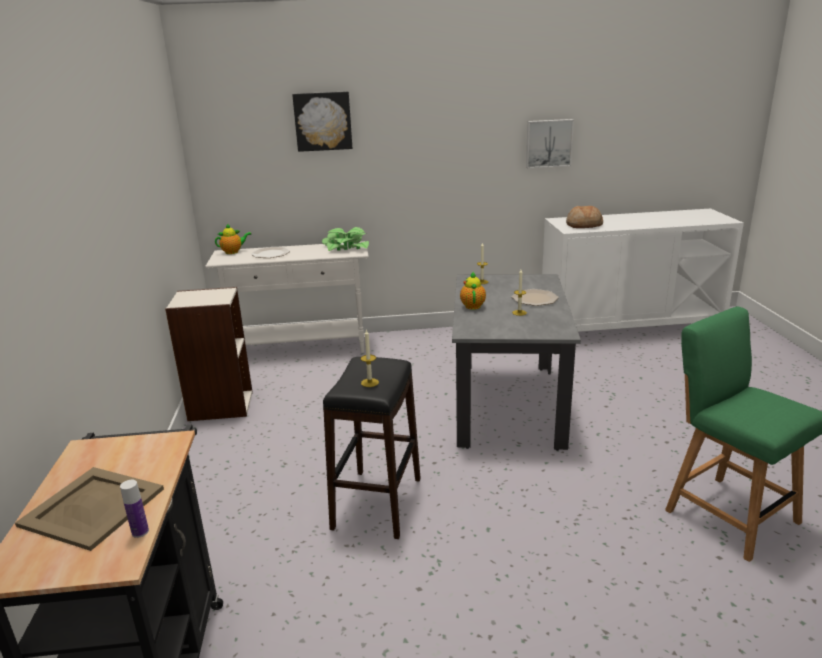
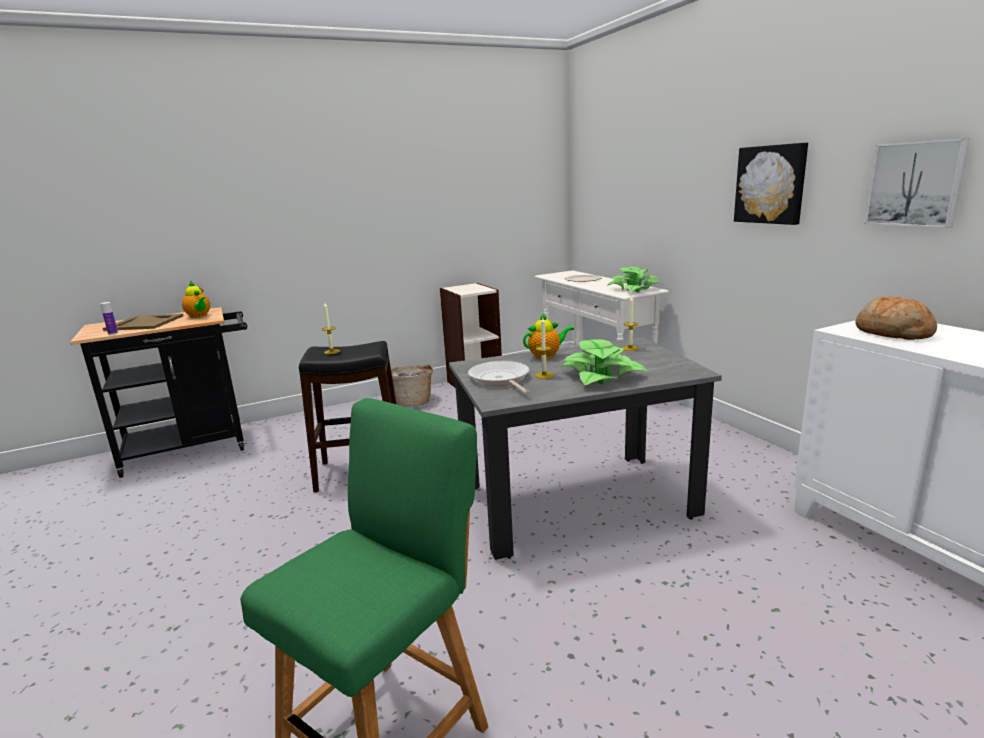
camera: 70 degrees right, 5 degrees down
(220, 451) = (412, 402): none -> basket
(233, 252) = (574, 273): teapot -> teapot (199, 316)
(323, 121) = (652, 150): picture -> picture (771, 184)
(516, 326) = (500, 379): none -> frying pan
(534, 298) = (602, 375): plate -> potted plant

